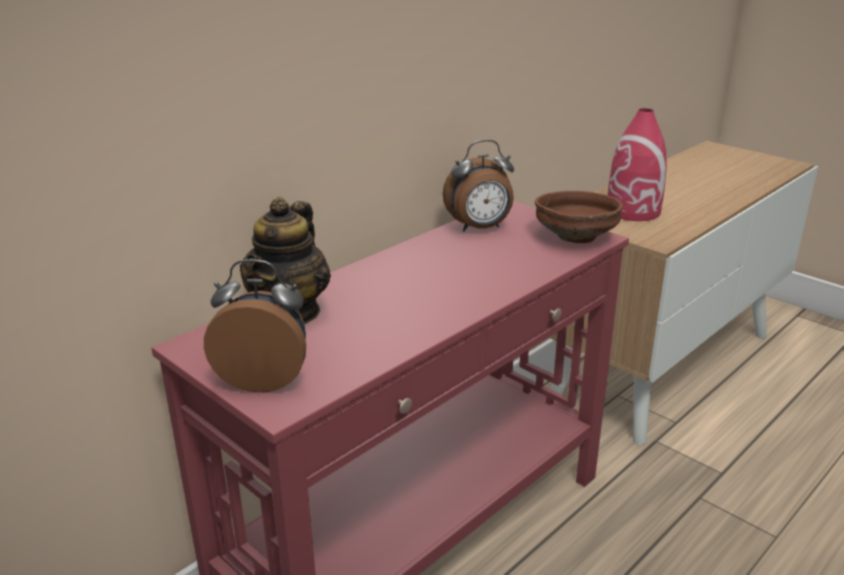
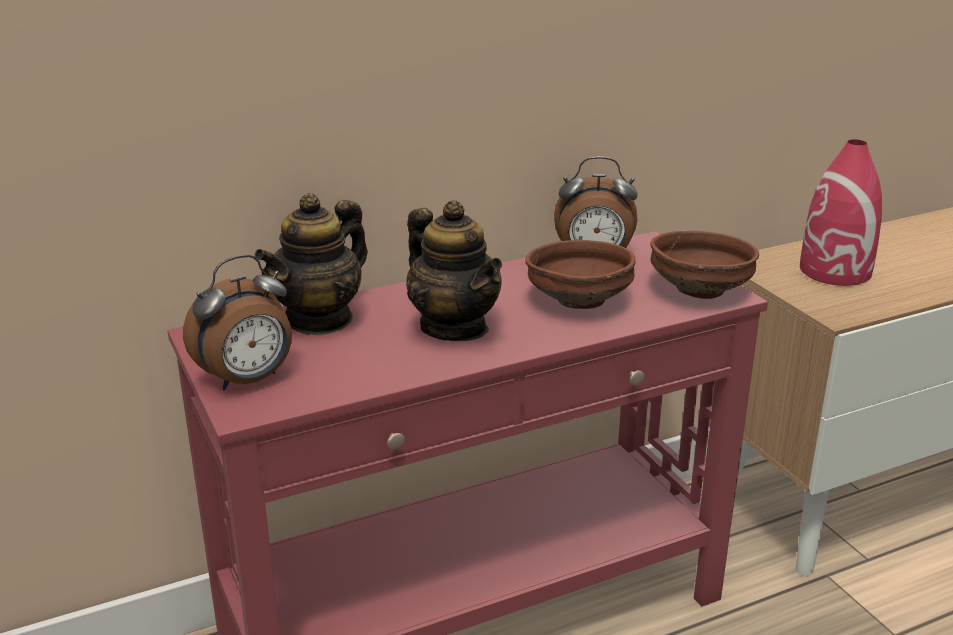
camera: 20 degrees right, 0 degrees up
(264, 378) = (248, 380): alarm clock -> alarm clock turned 120 degrees clockwise
(412, 298) = (454, 327): none -> teapot
(493, 260) = (578, 300): none -> brown bowl

